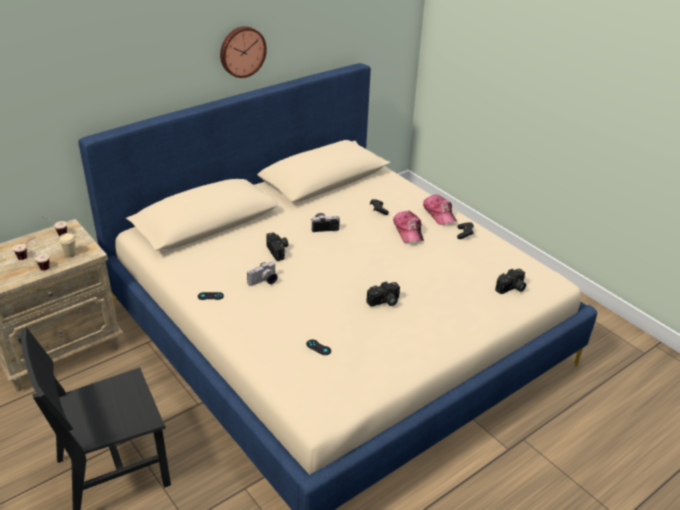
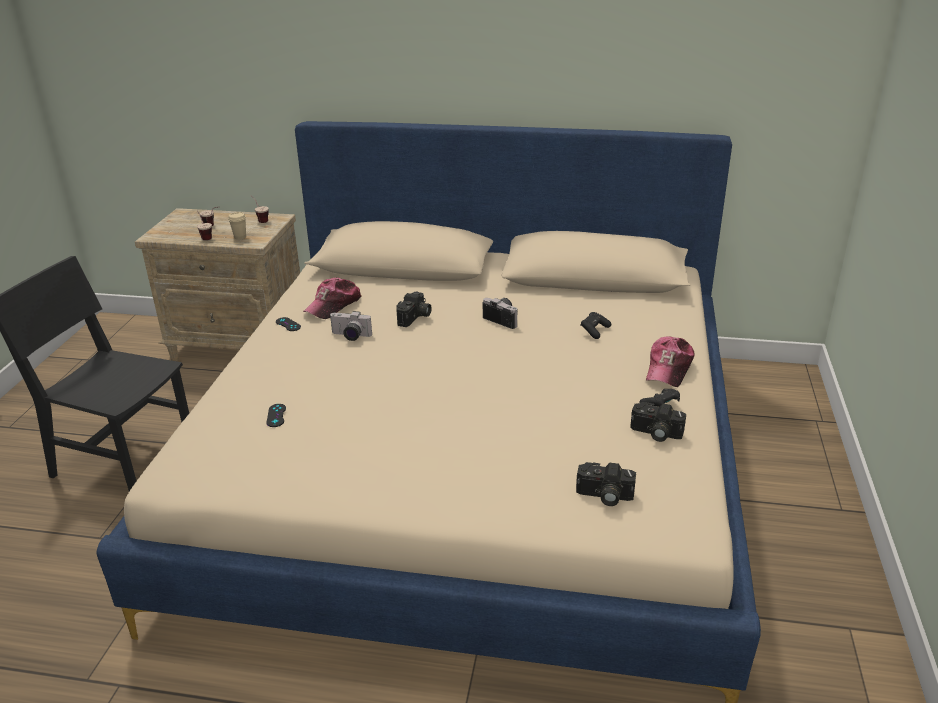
camera: 50 degrees right, 5 degrees down
(242, 51) = (527, 70): wall clock -> none
(384, 302) = (421, 417): camera -> camera (655, 433)
(408, 231) = (589, 366): cap -> cap (333, 305)

